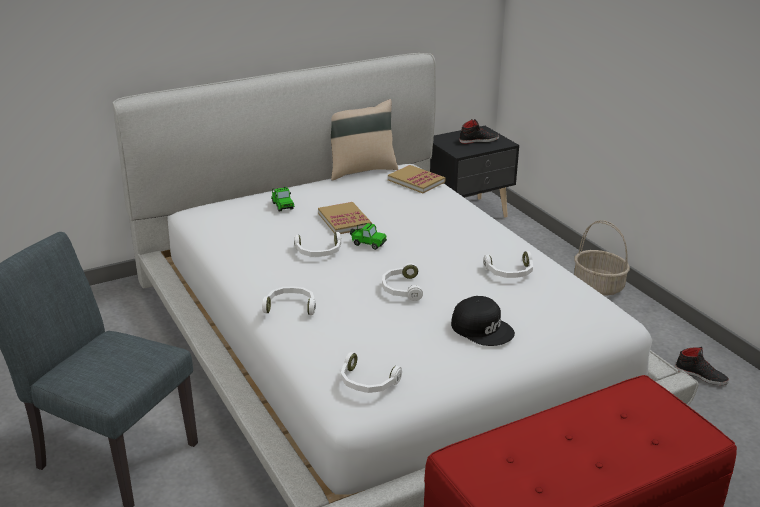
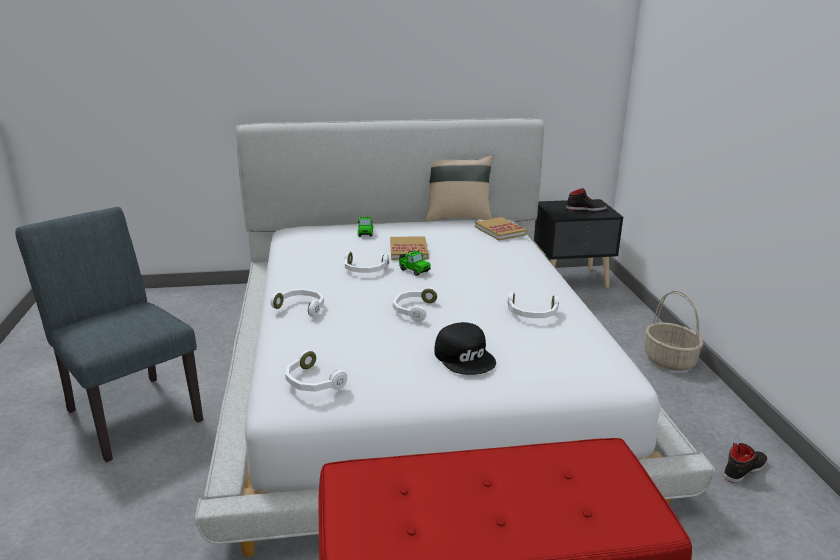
camera: 20 degrees right, 5 degrees down
(701, 375) = (744, 469): black shoe -> black shoe turned 90 degrees counterclockwise

